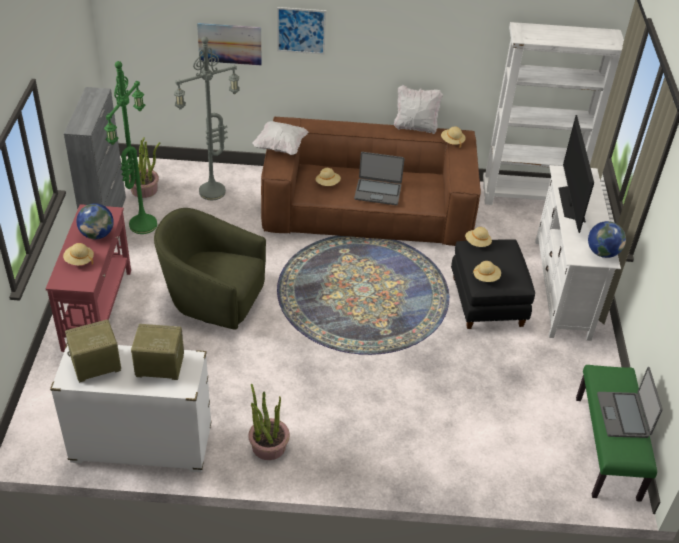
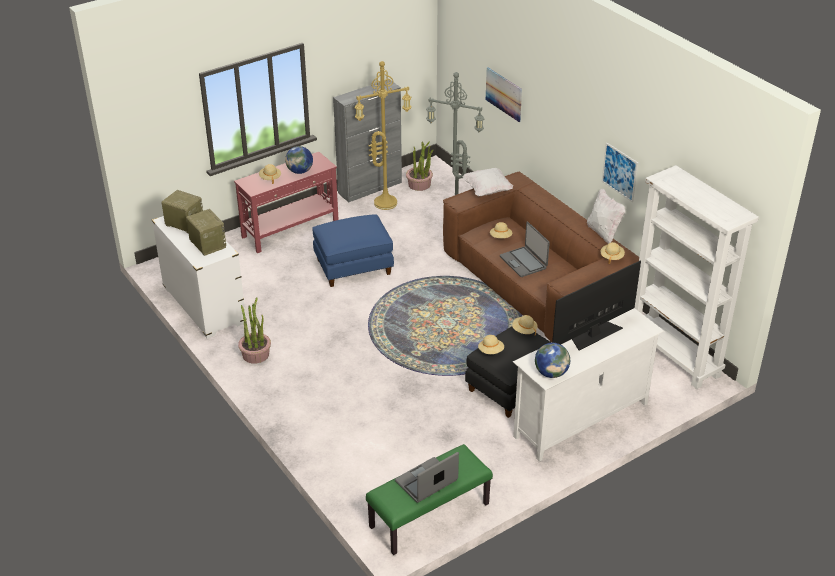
camera: 55 degrees right, 5 degrees down
(142, 224) = (386, 202): green floor lamp -> yellow floor lamp
(213, 300) = (353, 266): green armchair -> blue ottoman
(301, 30) = (544, 104): picture -> picture (619, 172)

